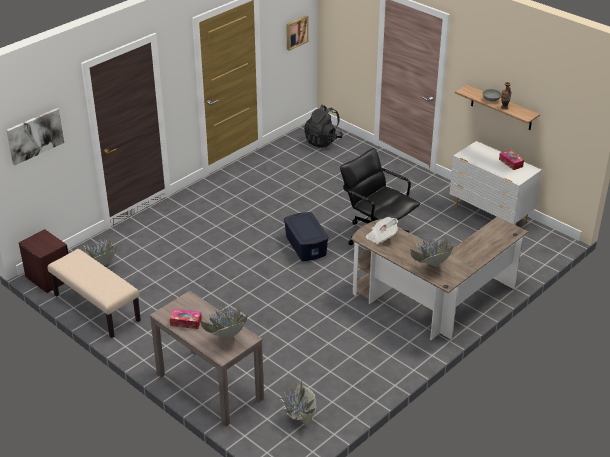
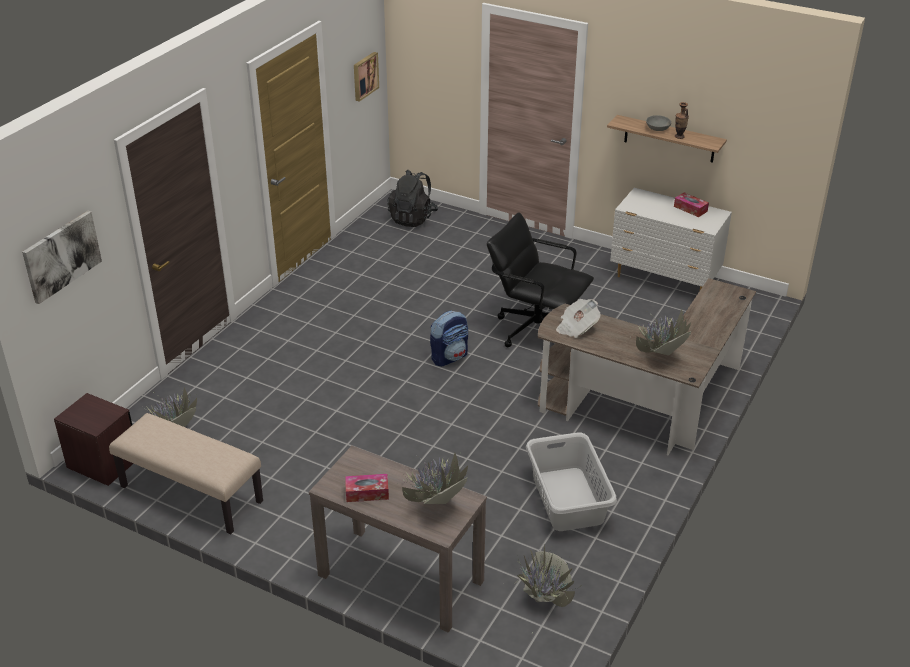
camera: 15 degrees left, 0 degrees up
(306, 245) = (449, 357): blue storage box -> backpack
(344, 357) = (567, 499): none -> grey laundry basket

